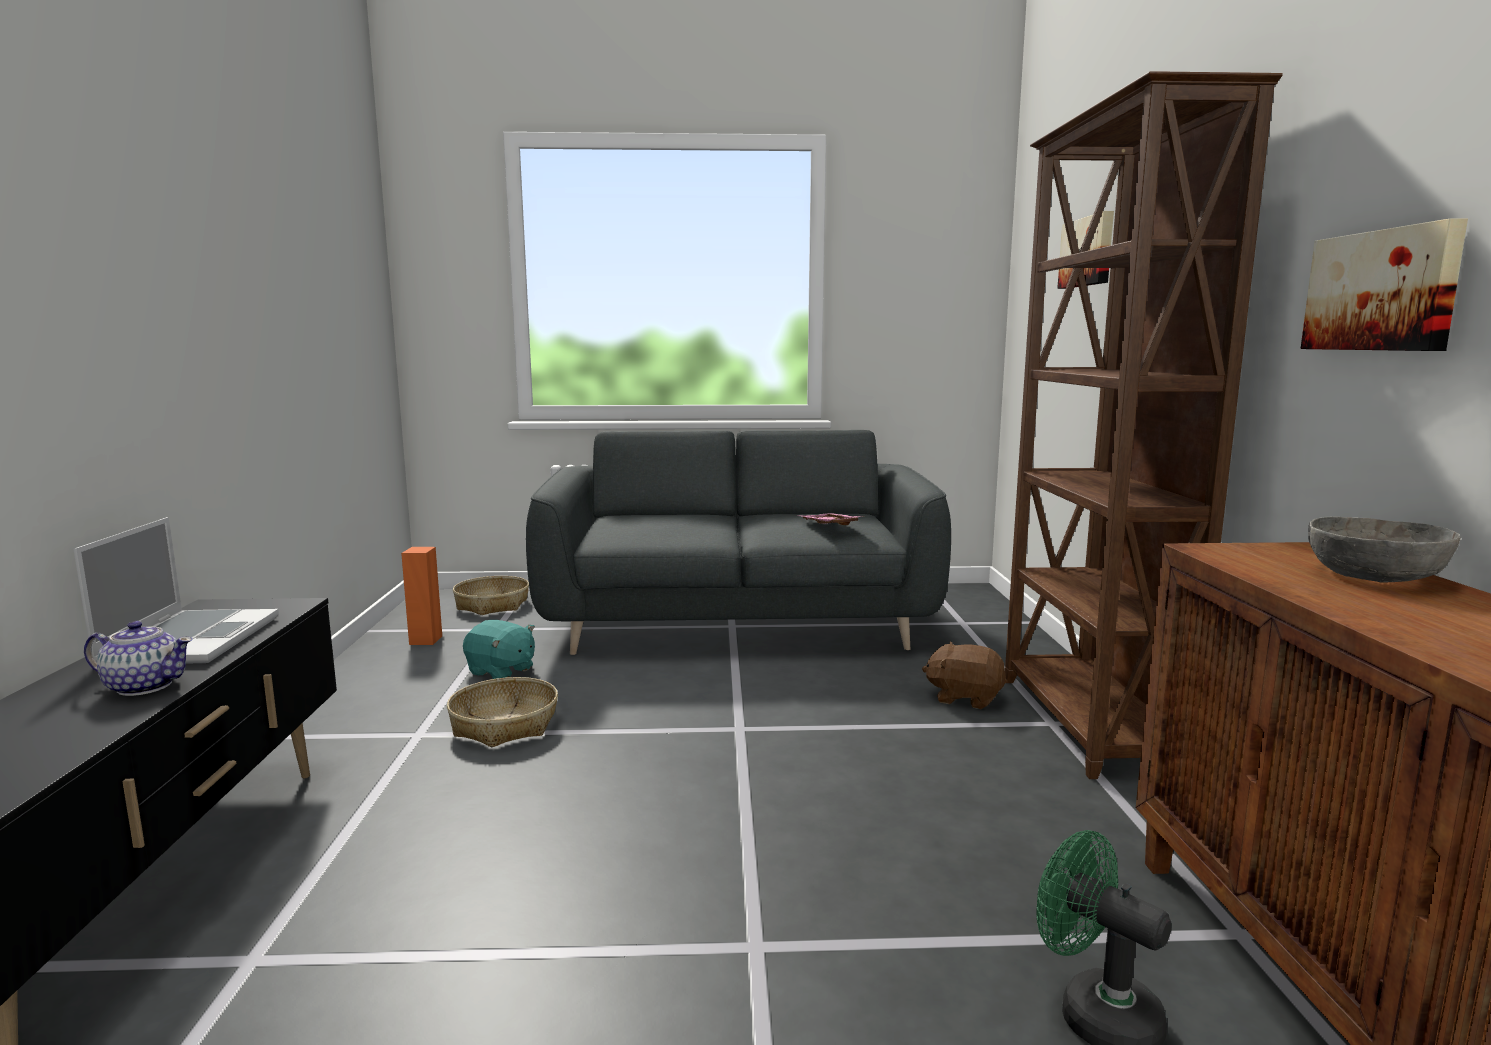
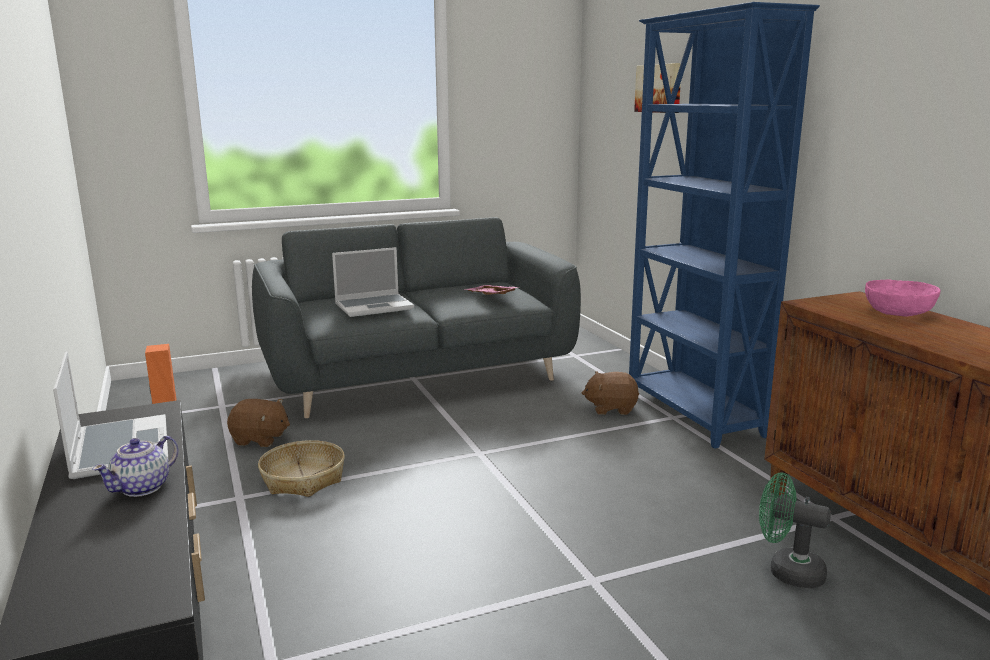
camera: 20 degrees left, 5 degrees up
(144, 686) = (143, 487): teapot -> teapot turned 135 degrees clockwise
(492, 605) = (198, 386): basket -> none
(501, 671) = (260, 439): turquoise plush toy -> brown plush toy
(673, 526) = (374, 306): none -> laptop
(1085, 724) = (692, 414): brown bookcase -> blue bookcase
(1373, 576) = (898, 312): grey bowl -> pink bowl
(1383, 291) = (885, 147): picture -> none

